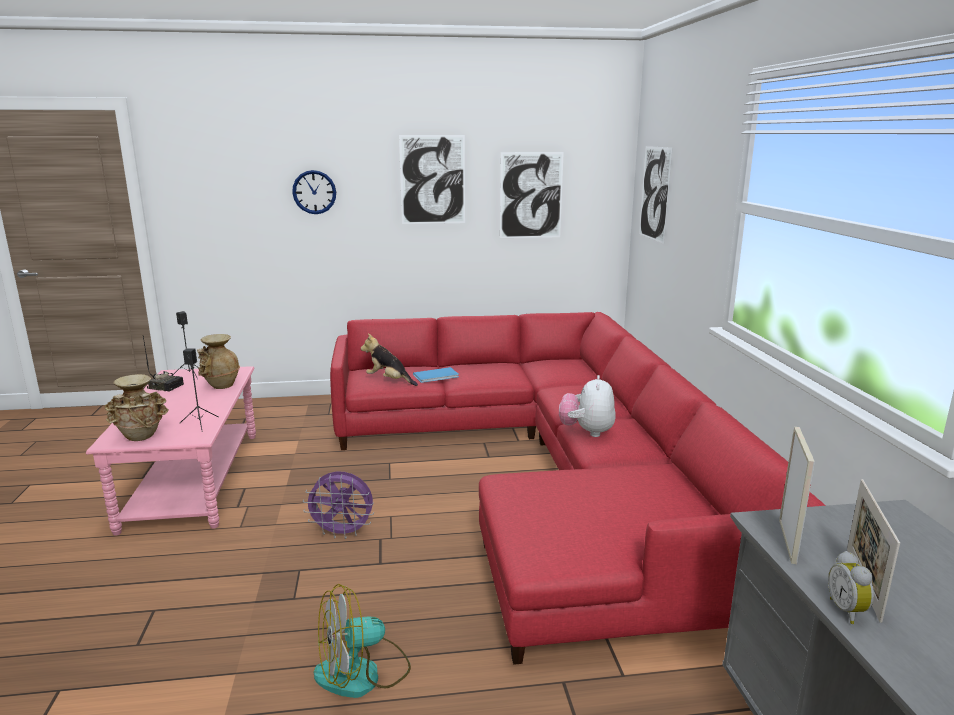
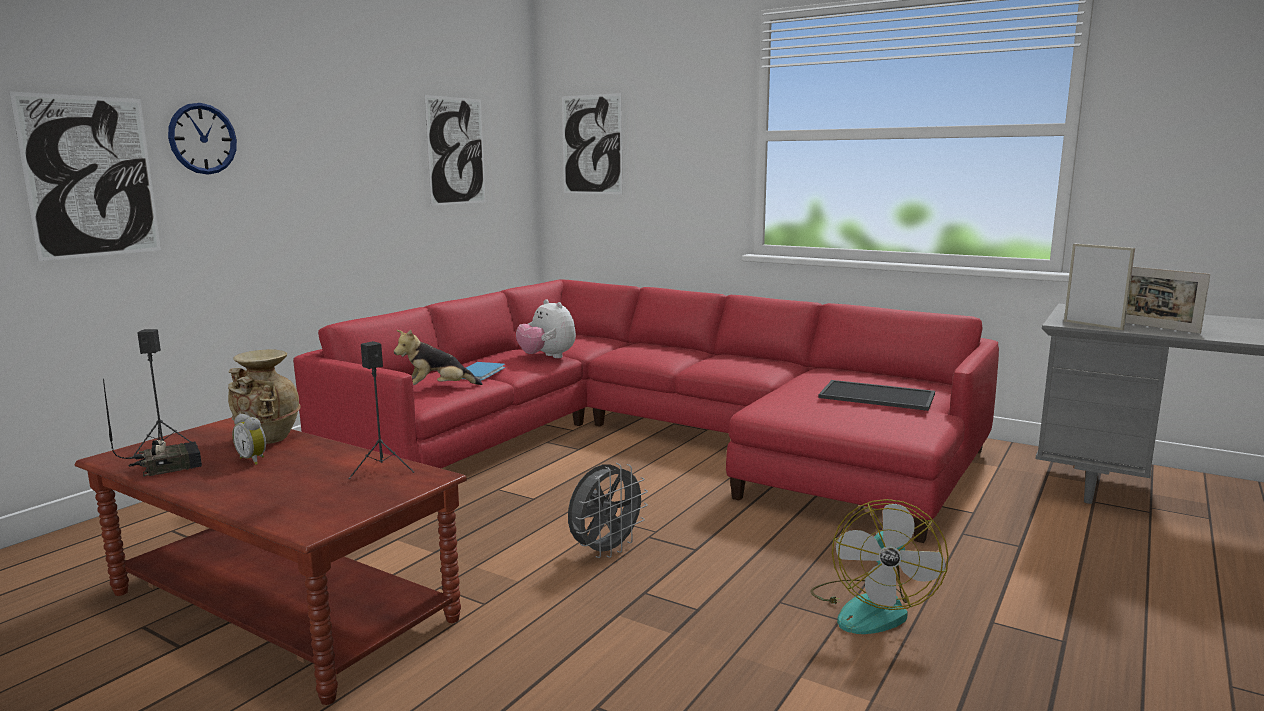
camera: 50 degrees left, 5 degrees down
(141, 437) = (345, 506): beige vase -> none
(193, 479) = (282, 607): pink coffee table -> brown coffee table
(343, 533) = (606, 550): purple fan -> grey fan
(432, 180) = (356, 126): picture -> picture (90, 177)
(587, 432) = (724, 367): plush toy -> plush toy (547, 357)
(609, 513) = (878, 395): none -> tray
(848, 611) = (1185, 334): alarm clock -> alarm clock (254, 460)

